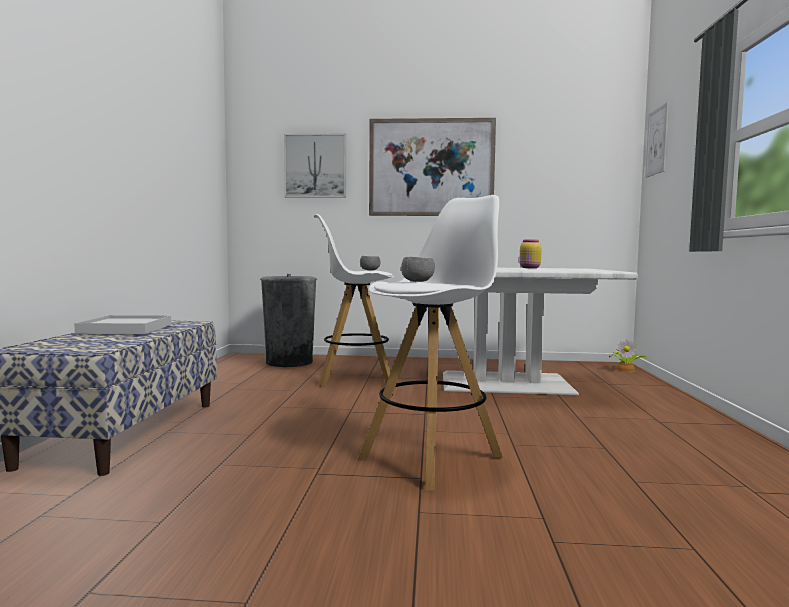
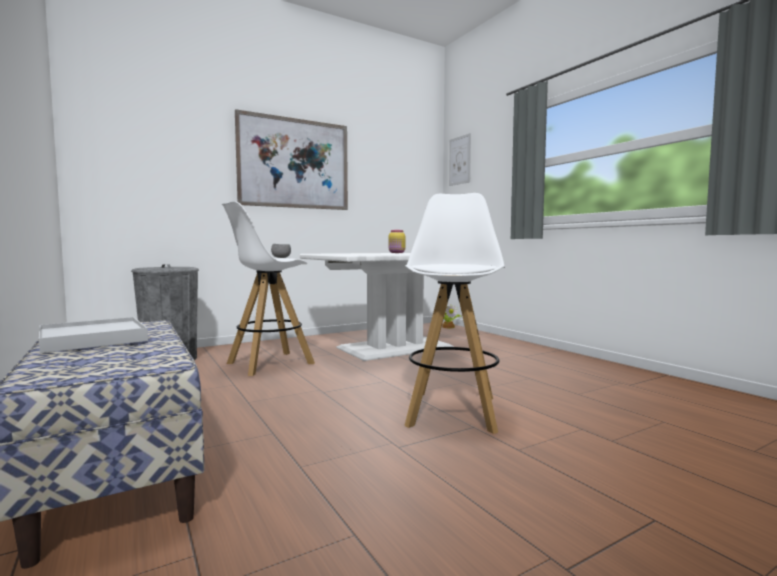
camera: 35 degrees left, 0 degrees up
(315, 166) = (176, 150): picture -> none
(417, 281) = (451, 263): grey bowl -> none

